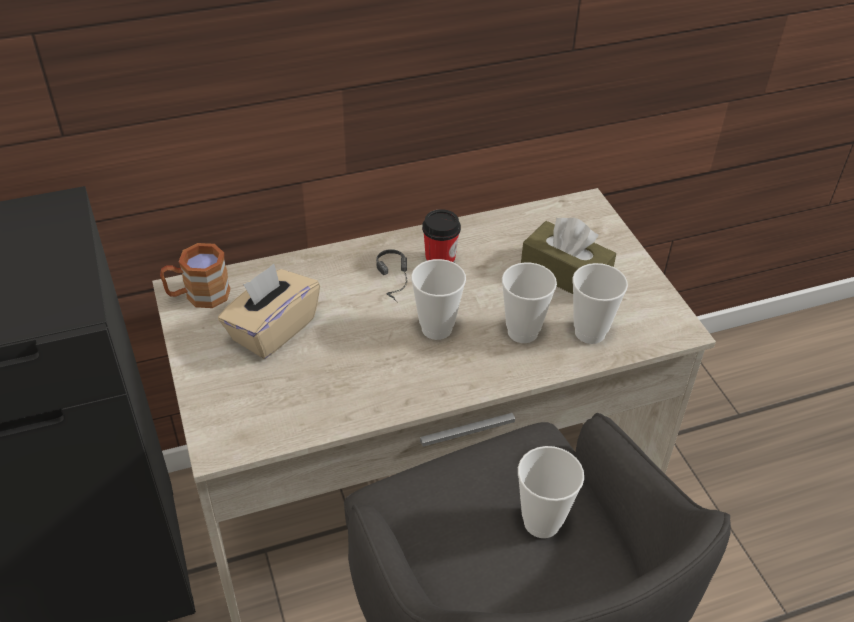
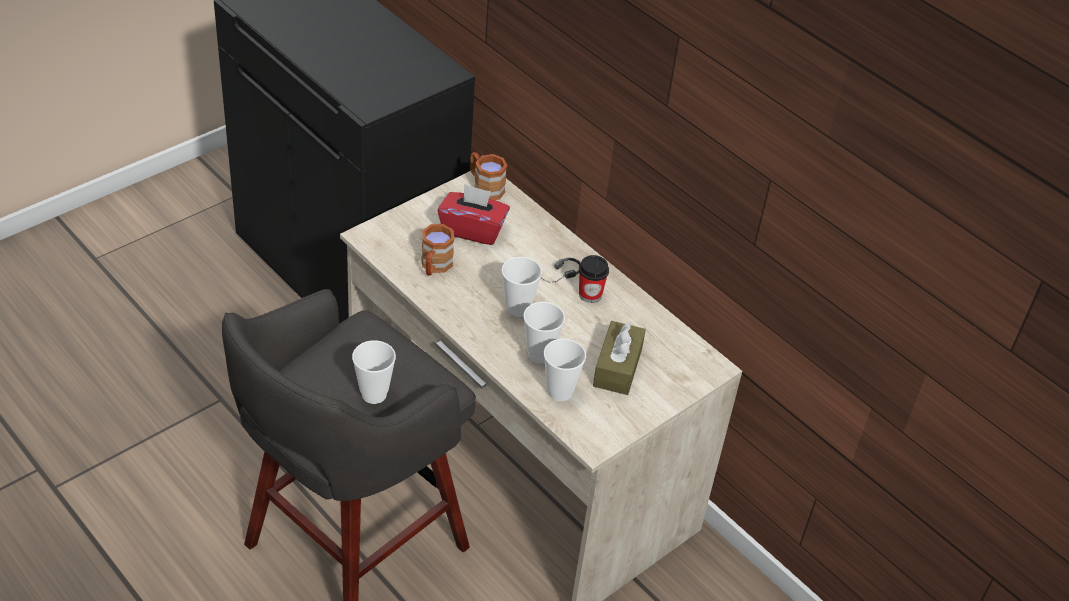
camera: 65 degrees right, 0 degrees up
(272, 330) = (473, 230): beige tissue box -> red tissue box
(321, 387) = (434, 266): none -> brown mug

